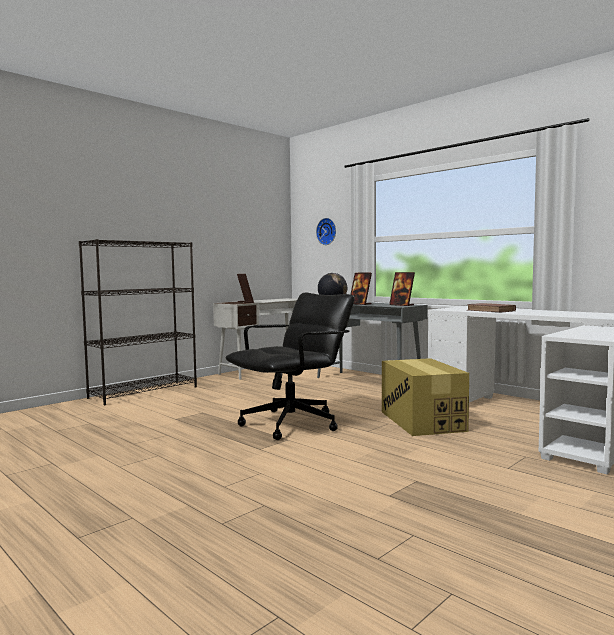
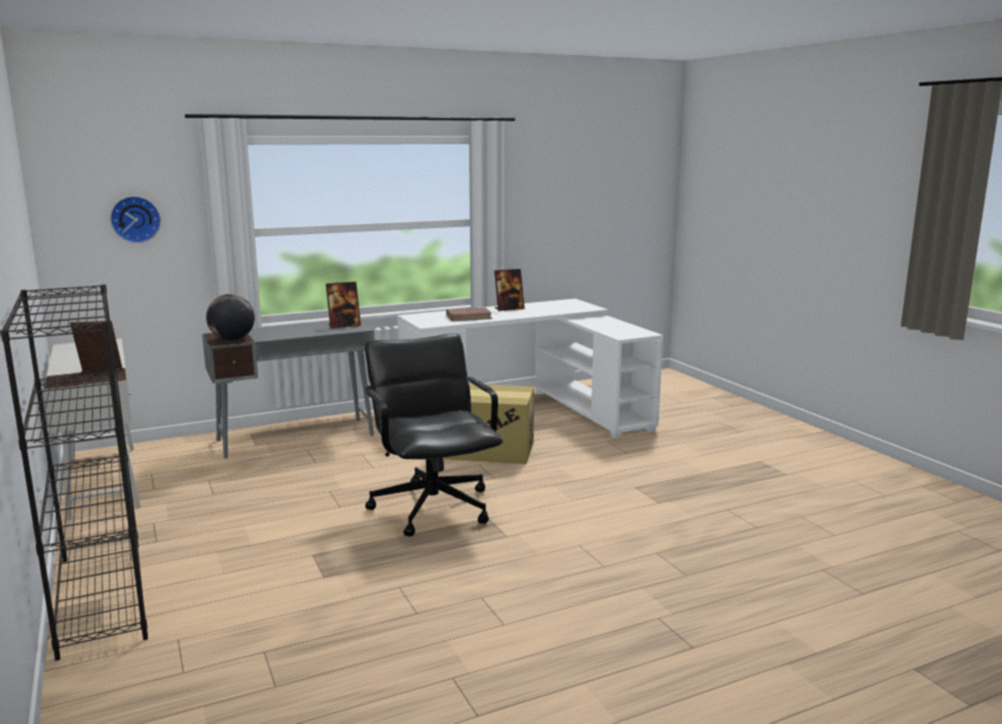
camera: 70 degrees left, 10 degrees up
(360, 304) = (288, 334): picture frame -> picture frame (509, 309)

